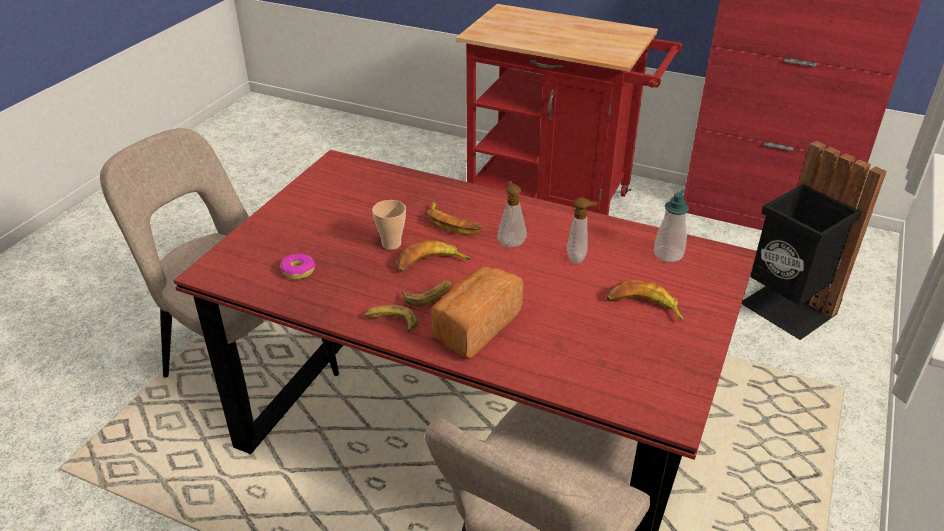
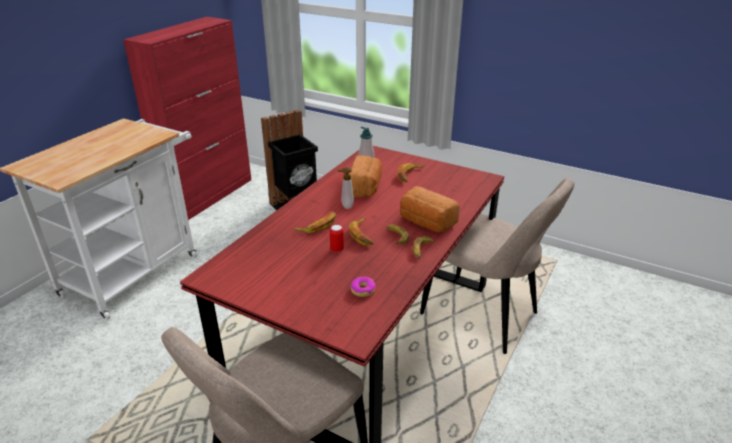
camera: 85 degrees left, 5 degrees down
(391, 244) = (337, 249): cup -> can
(558, 201) = (137, 271): red cart -> white cart
(578, 258) = (365, 187): soap dispenser -> bread

